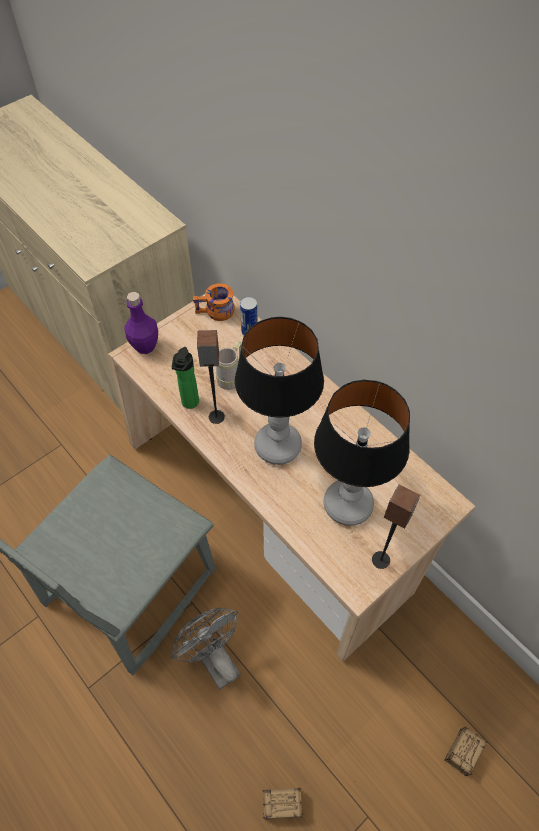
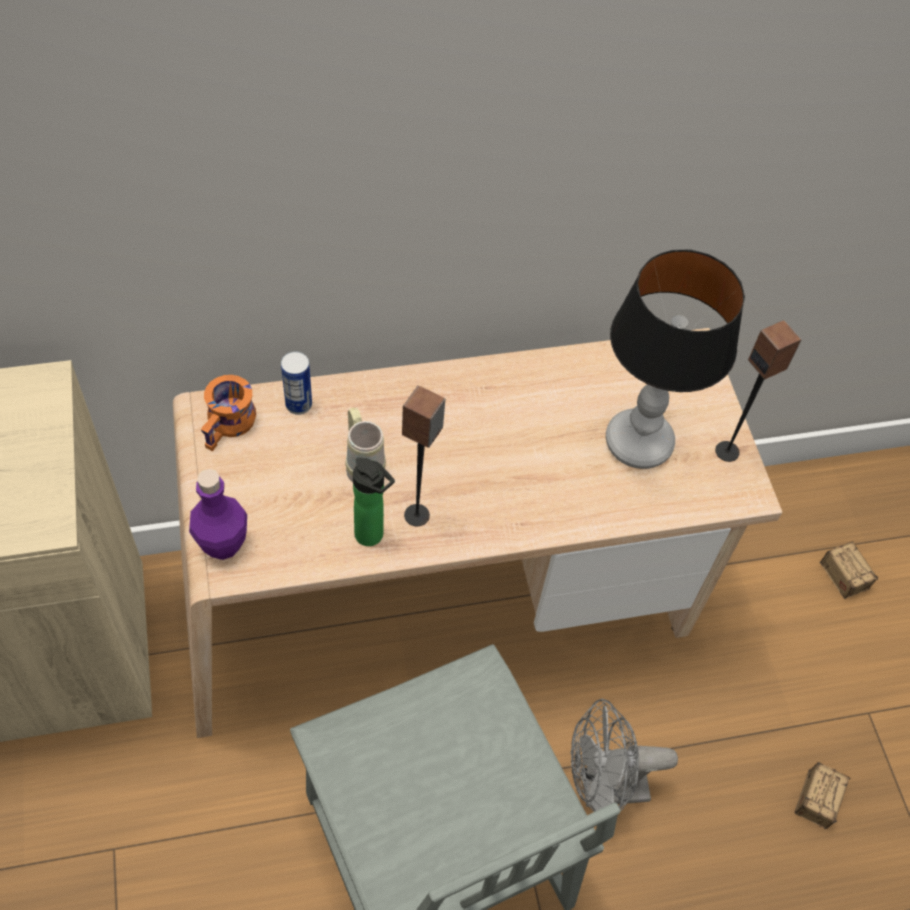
camera: 65 degrees left, 0 degrees up
(279, 446) = (511, 469): table lamp -> none

